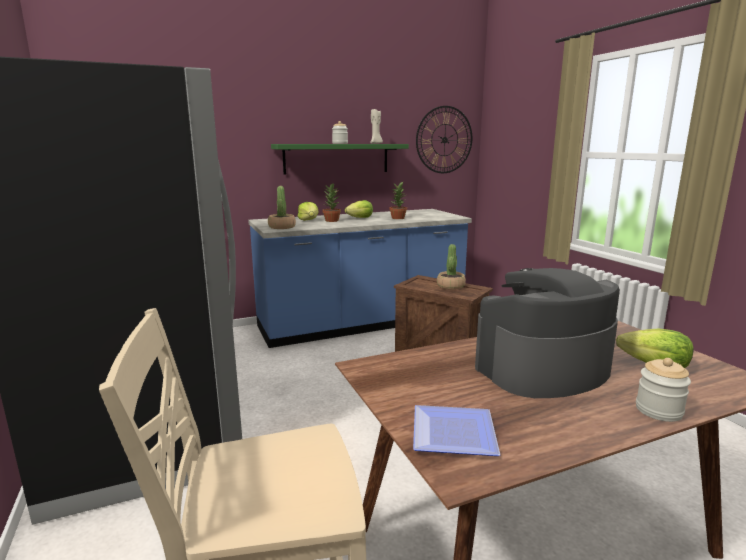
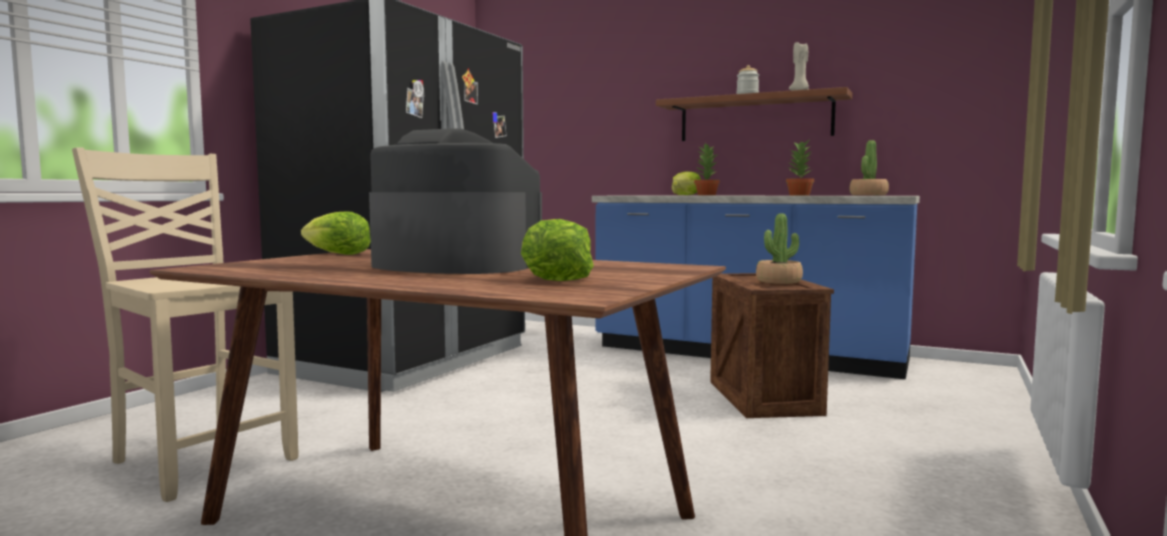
camera: 50 degrees right, 10 degrees down
(281, 227) = (628, 195): potted plant -> potted plant (868, 195)
(336, 158) = (755, 118): green shelf -> brown shelf
(360, 218) = (752, 195): lettuce -> lettuce (337, 254)
(444, 140) = (950, 80): wall clock -> none
(456, 435) = (263, 264): plate -> none
(658, 411) = (405, 282): jar -> none

